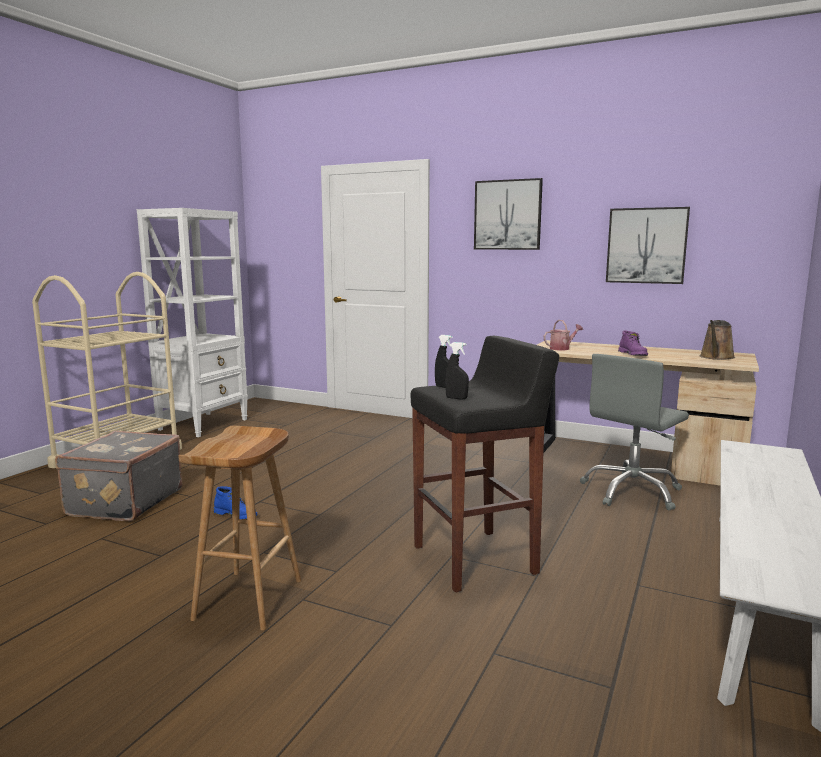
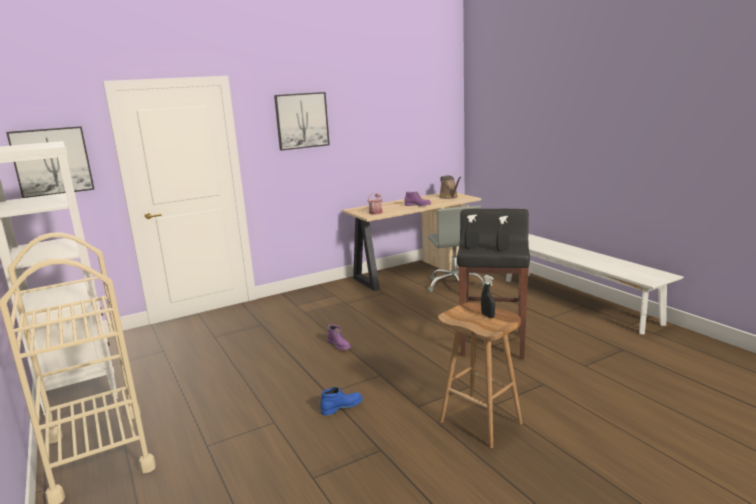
camera: 55 degrees left, 5 degrees up
(123, 502) = (241, 459): grey suitcase -> none
(248, 445) = (488, 316): none -> black spray bottle
(367, 478) = (339, 345): none -> purple boot
(646, 245) = (392, 135): picture -> picture (52, 161)

